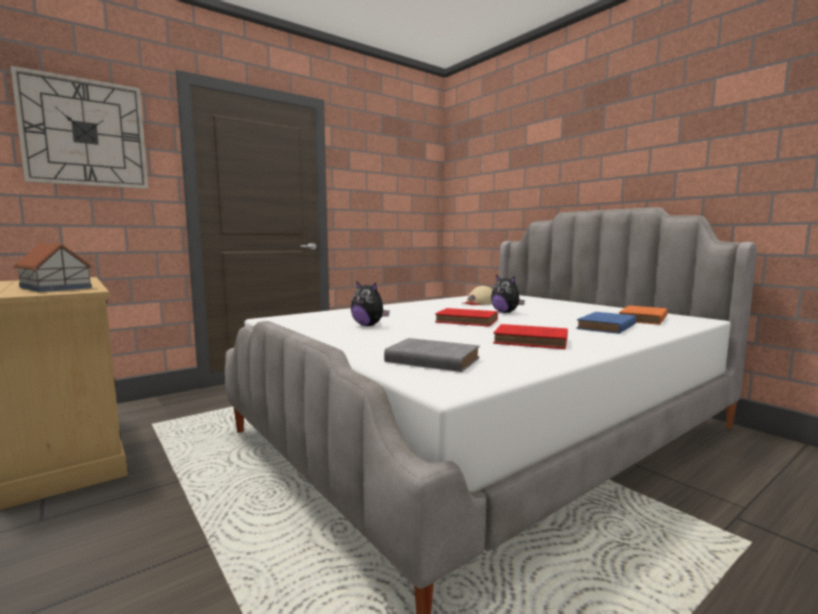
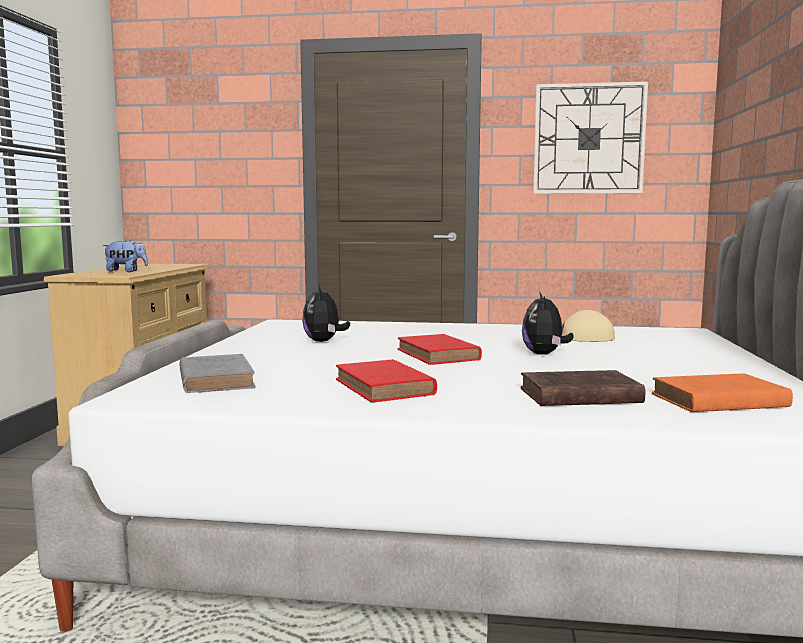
camera: 45 degrees right, 0 degrees up
(55, 287) = (126, 271): toy house -> plush toy
(85, 133) = (218, 122): wall clock -> wall clock (588, 139)
(606, 327) = (576, 396): blue book -> brown book

